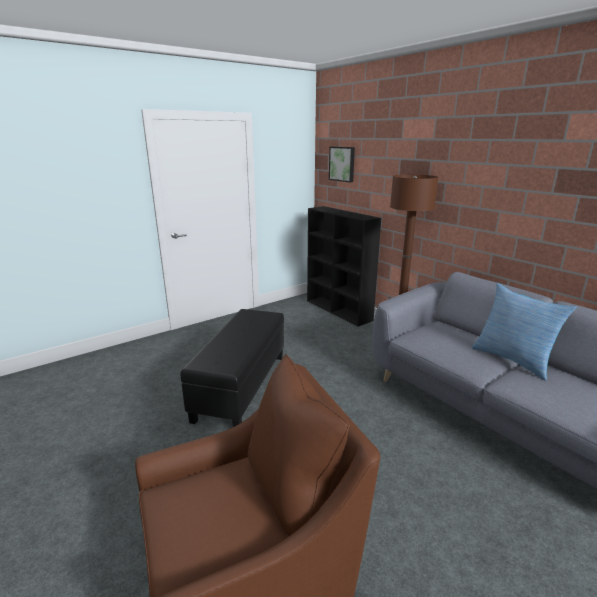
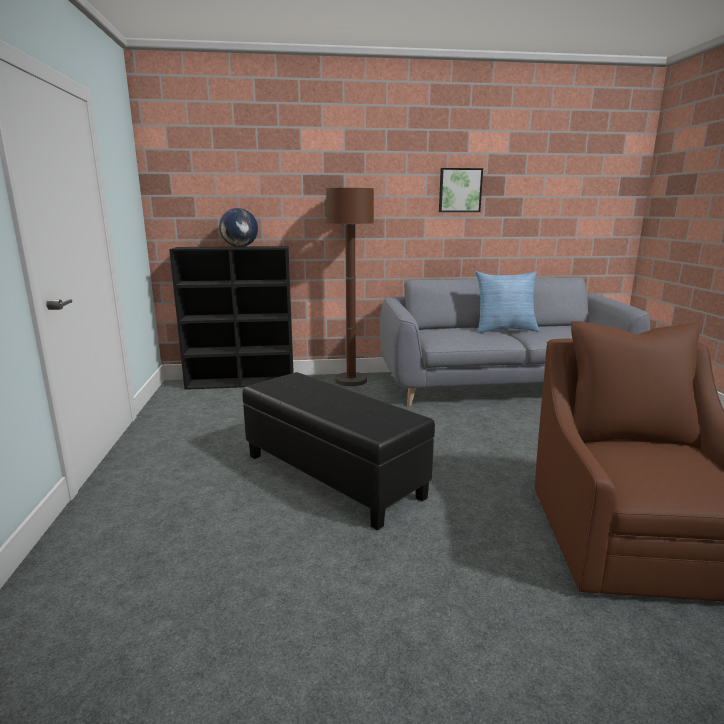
camera: 60 degrees left, 5 degrees down
(342, 164) = (204, 184): picture -> picture (459, 190)
(347, 213) = (240, 247): none -> globe

